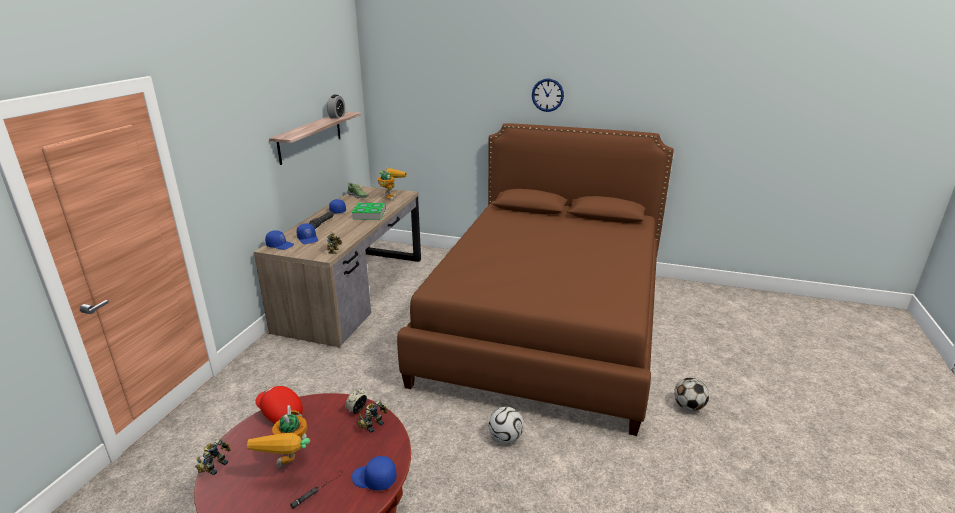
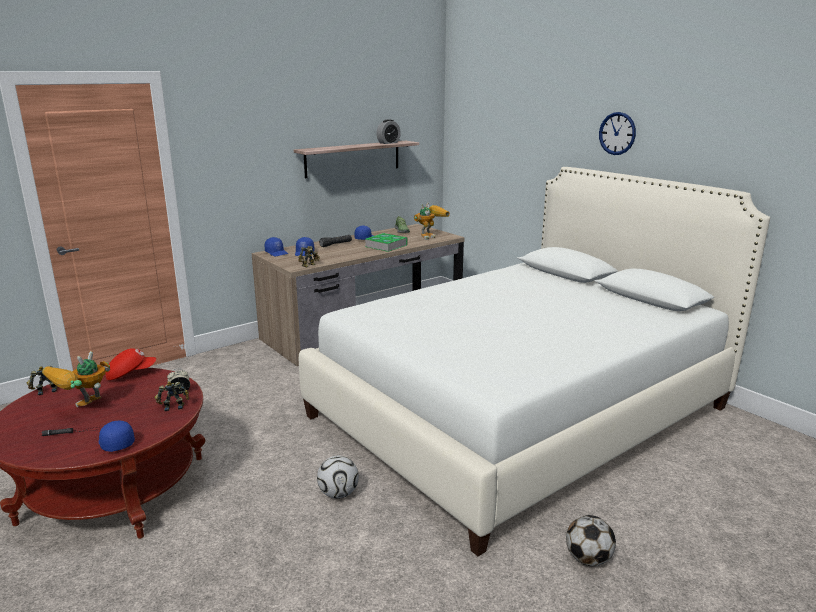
camera: 35 degrees right, 5 degrees down
(279, 413) = (130, 374): red cap -> red cap turned 90 degrees clockwise
(547, 323) = (520, 411): brown bed -> white bed

